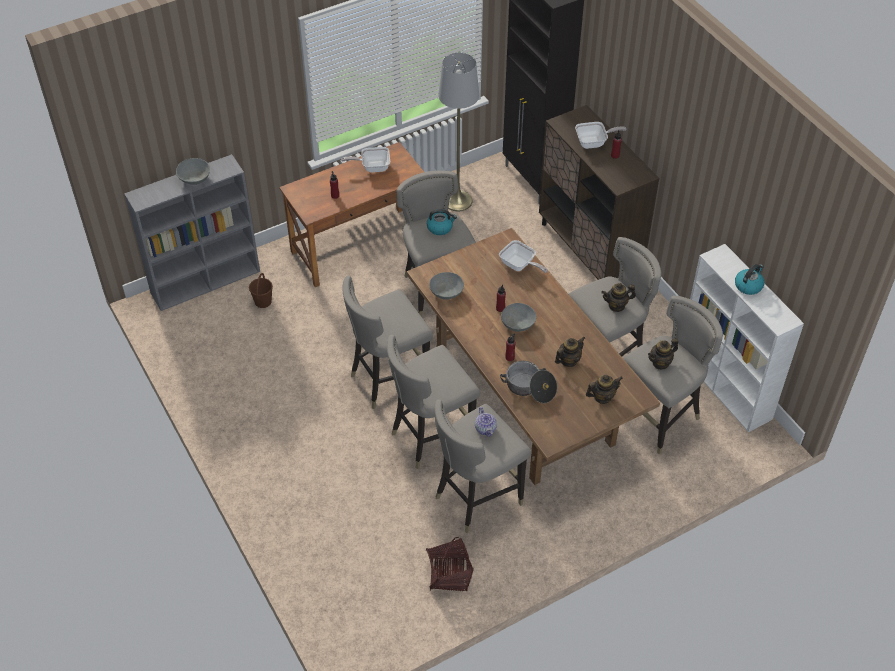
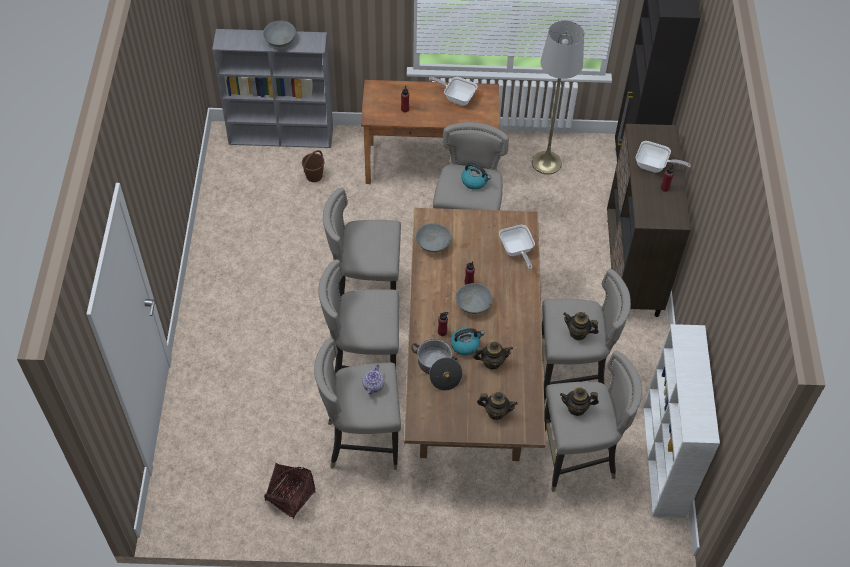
camera: 30 degrees right, 5 degrees up
(748, 285) = (694, 378): kettle -> kettle (465, 345)

